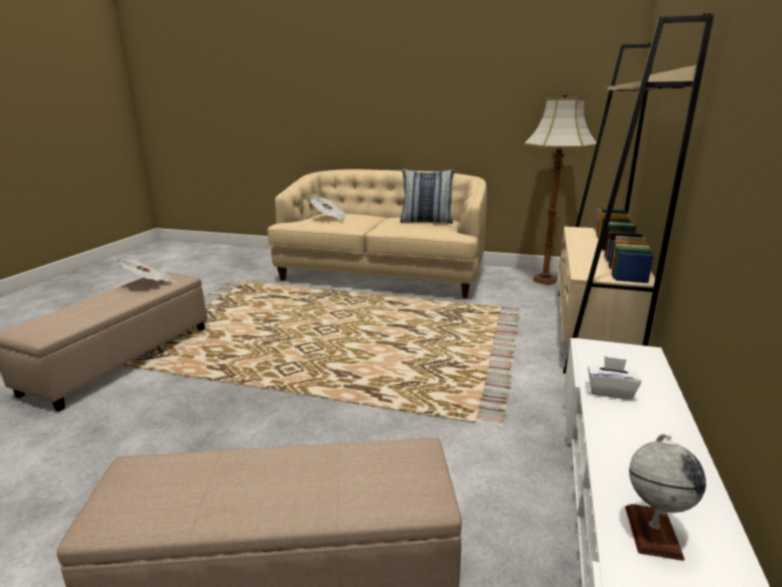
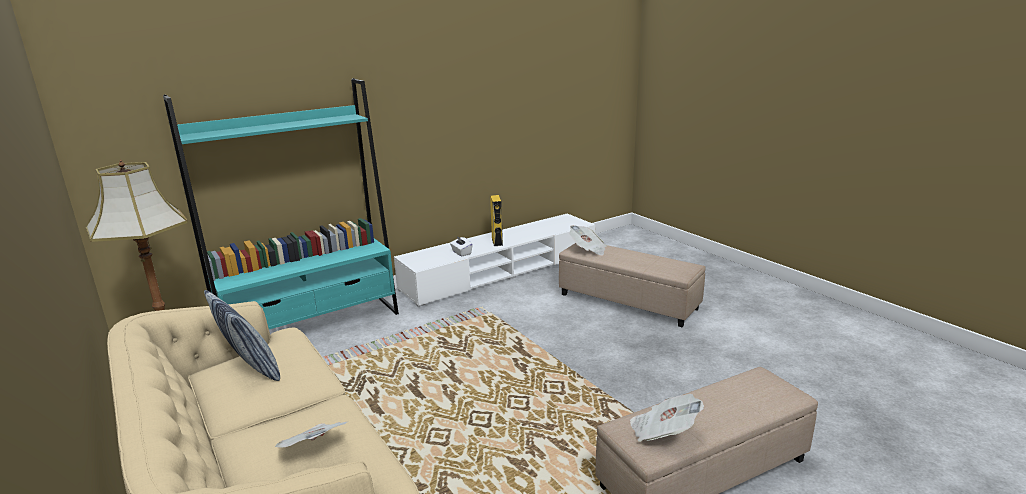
camera: 140 degrees left, 0 degrees up
(390, 469) = (588, 250): none -> newspaper
(591, 331) = (312, 327): beige bookcase -> turquoise bookcase
(633, 451) = (497, 242): none -> yellow speaker
(652, 531) = (530, 233): globe -> none

